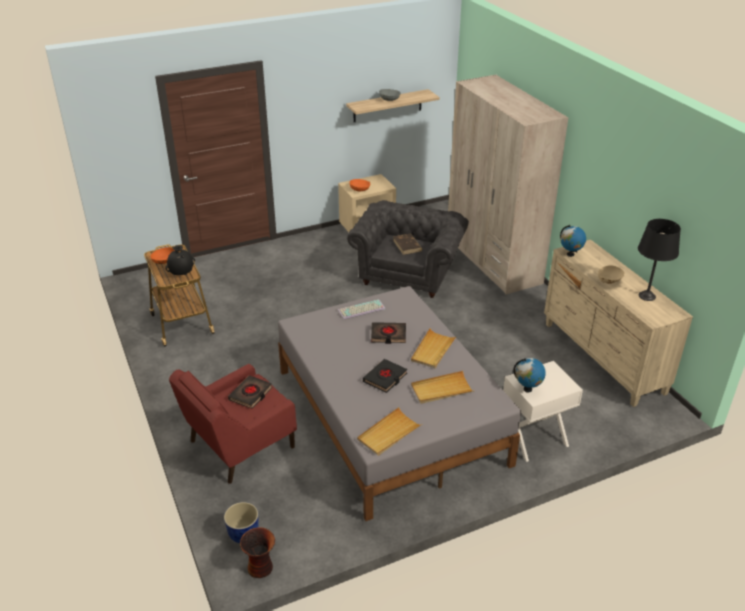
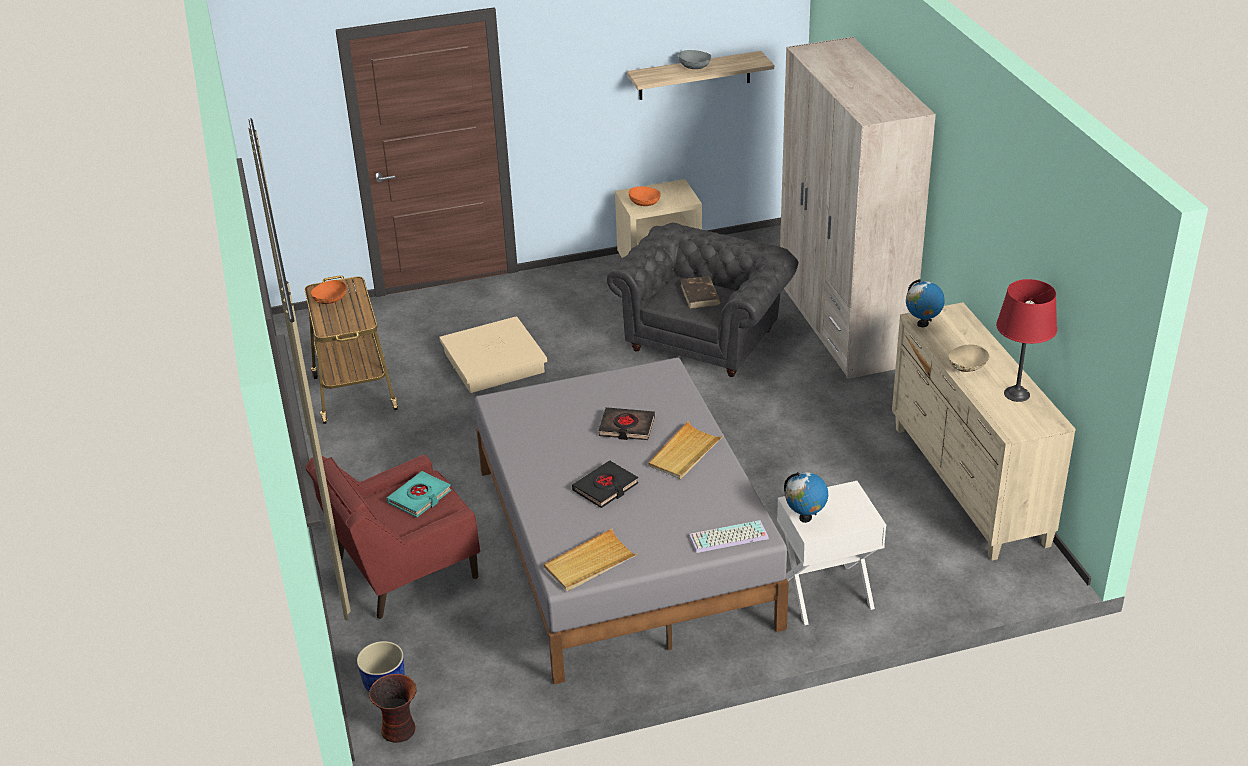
camera: 10 degrees right, 0 degrees up
(182, 274) = (352, 321): black vase -> none
(251, 394) = (420, 497): black book -> turquoise book
(273, 298) = (494, 362): none -> beige storage box
(361, 310) = (597, 389): keyboard -> keyboard (728, 538)
(441, 389) = (681, 509): beige tray -> none
(647, 296) = (1017, 394): black table lamp -> red table lamp

